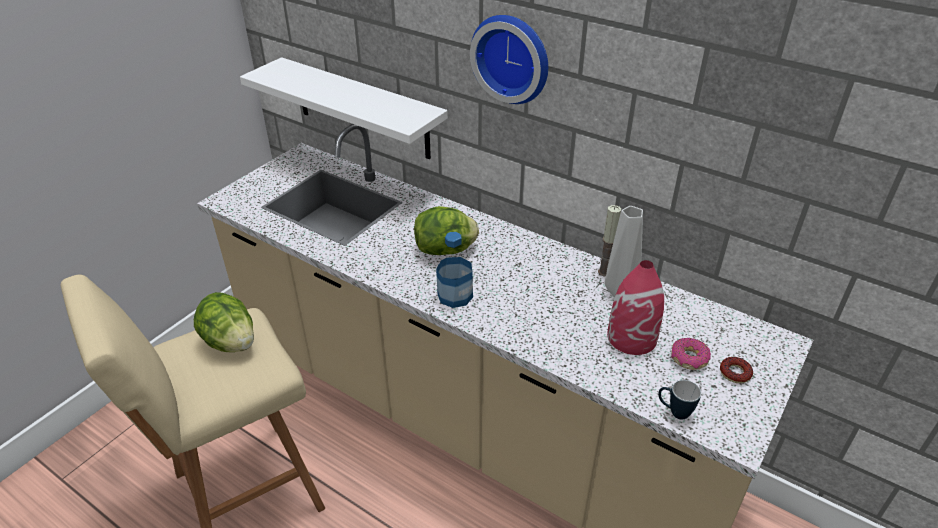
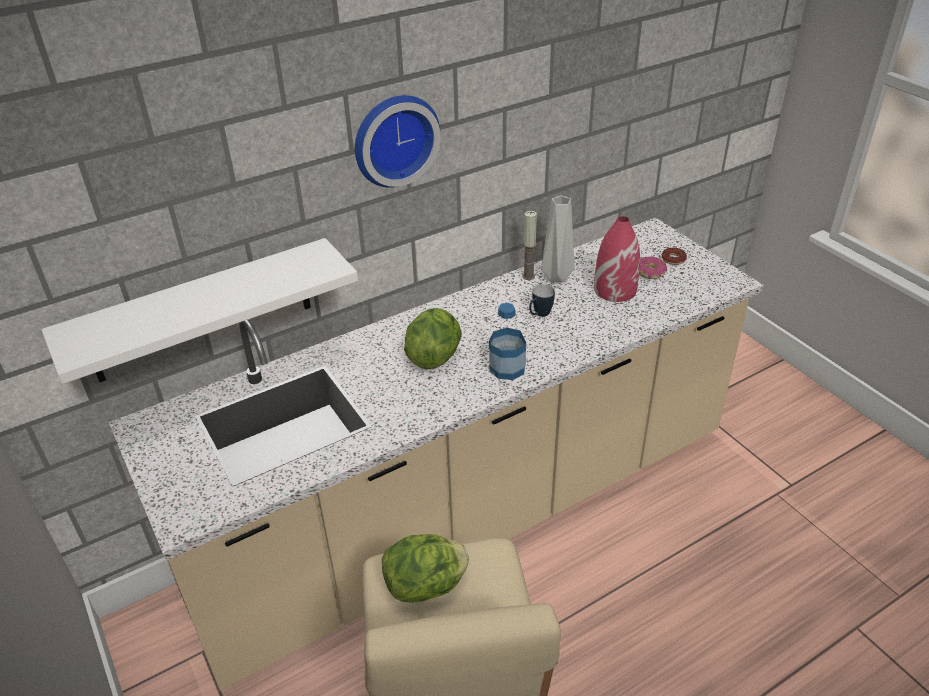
camera: 65 degrees left, 0 degrees up
(674, 412) = (699, 298): mug -> mug (539, 315)

